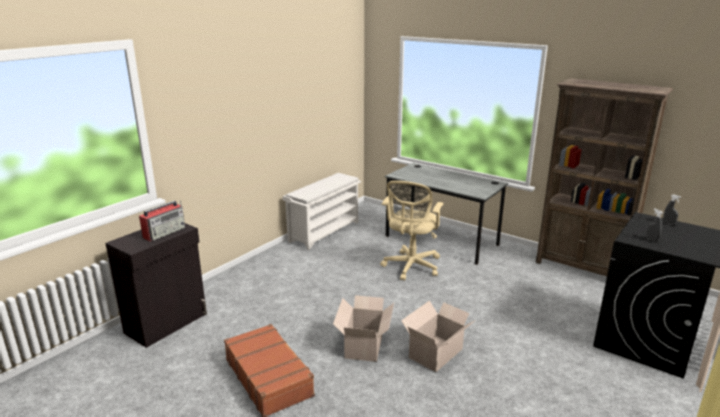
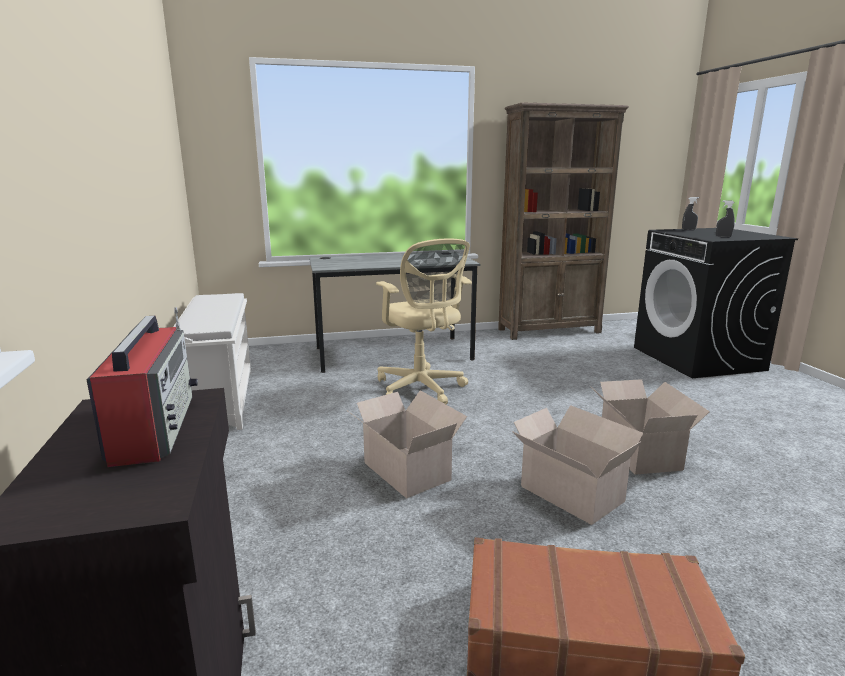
camera: 50 degrees left, 5 degrees down
(328, 298) = (405, 470): none -> cardboard box

